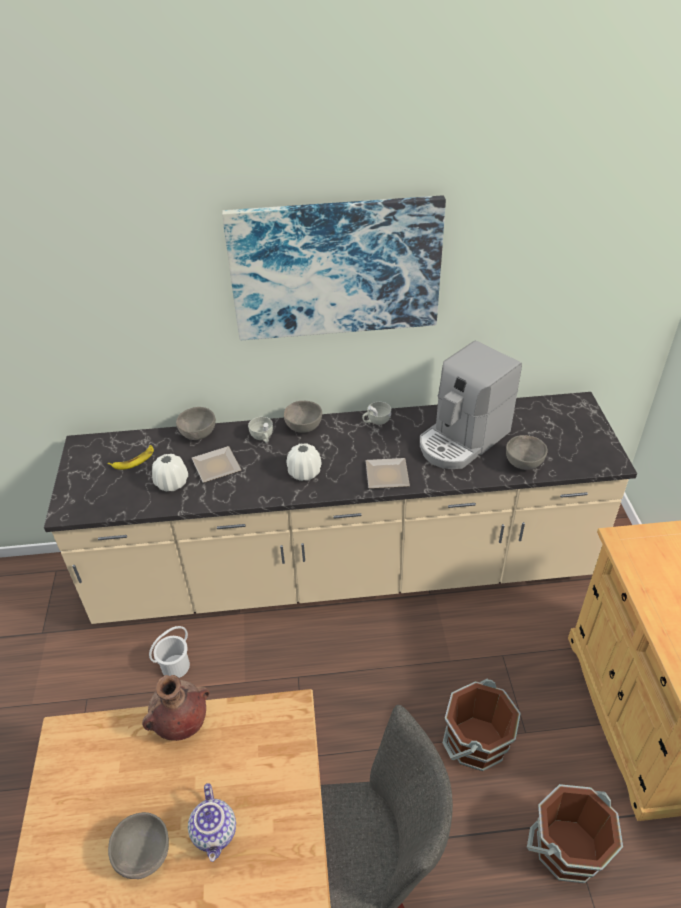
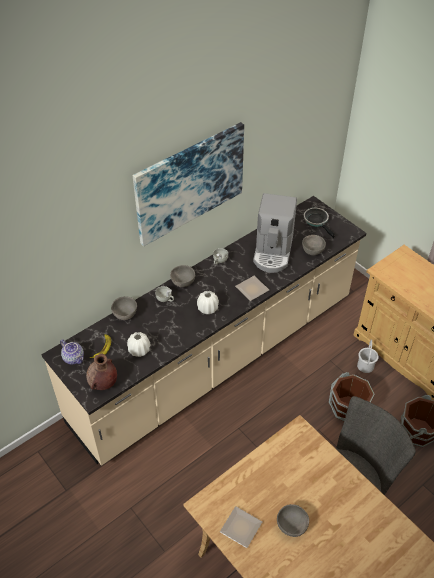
camera: 35 degrees left, 5 degrees up
(175, 666) = (166, 461): white bucket -> white bucket (365, 366)
(181, 723) = (254, 465): brown vase -> brown vase (103, 383)
(216, 832) = (313, 498): teapot -> teapot (74, 358)
(217, 465) = (155, 327): plate -> plate (240, 526)
(566, 426) = (317, 221): none -> frying pan

